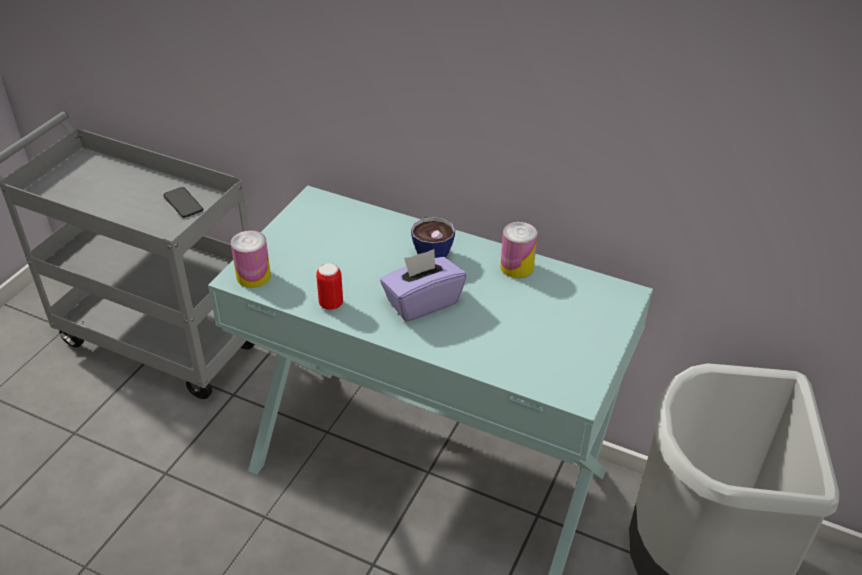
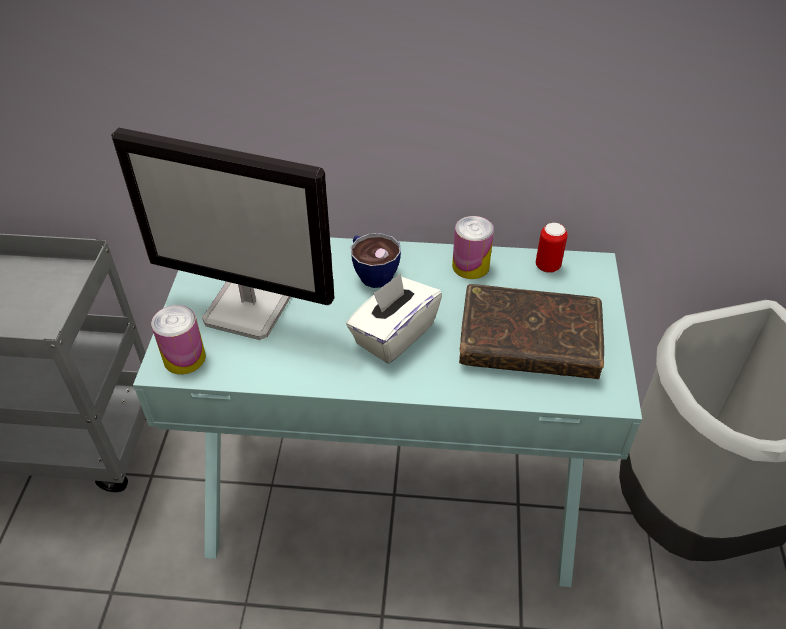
camera: 20 degrees left, 5 degrees up
(183, 203) = (42, 286): phone -> none
(320, 254) = (250, 309): none -> monitor
(331, 304) = (293, 367): can -> can (547, 266)
(422, 302) = (393, 335): purple tissue box -> white tissue box
(531, 338) = (528, 343): none -> brown book

